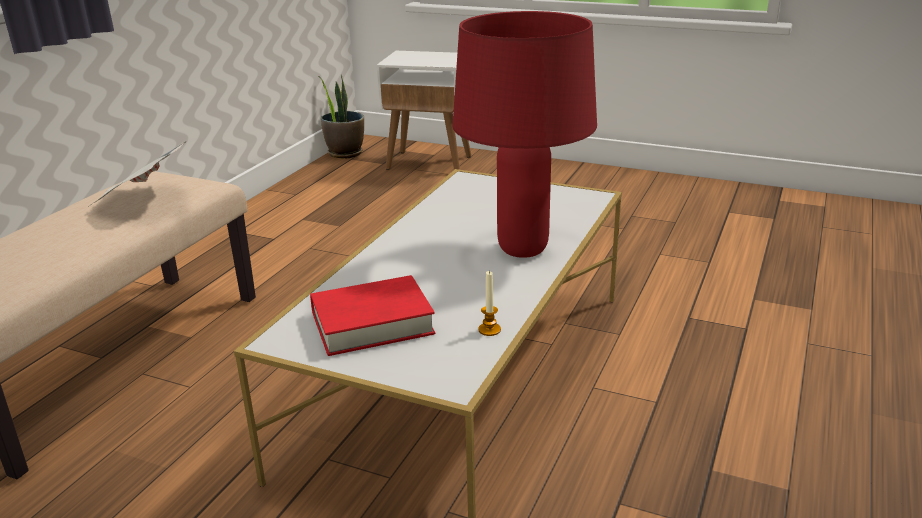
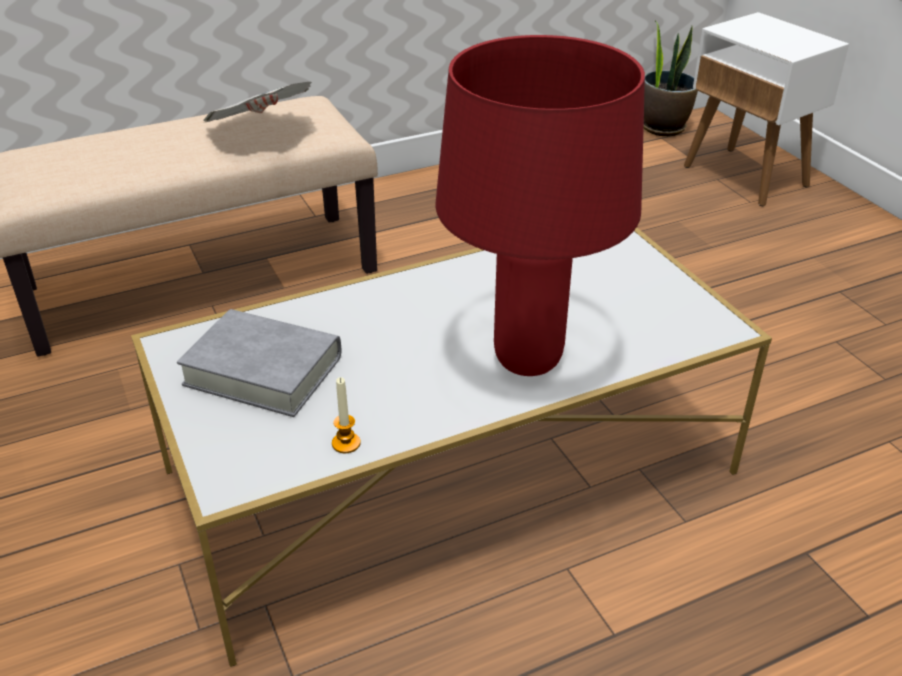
camera: 40 degrees right, 10 degrees up
(372, 323) = (263, 371): red book -> grey book

